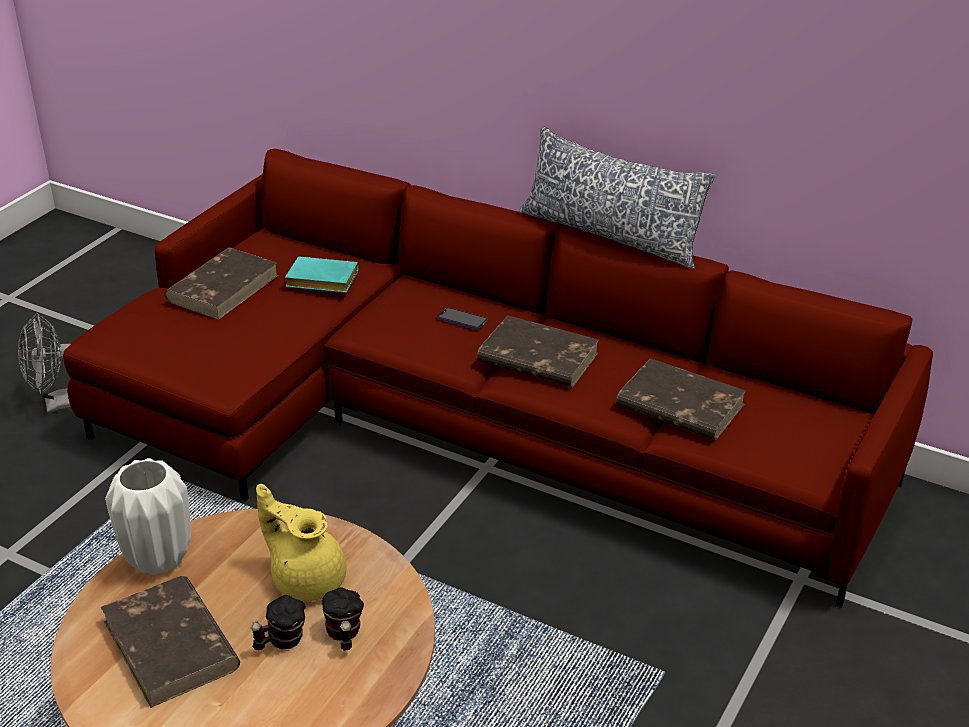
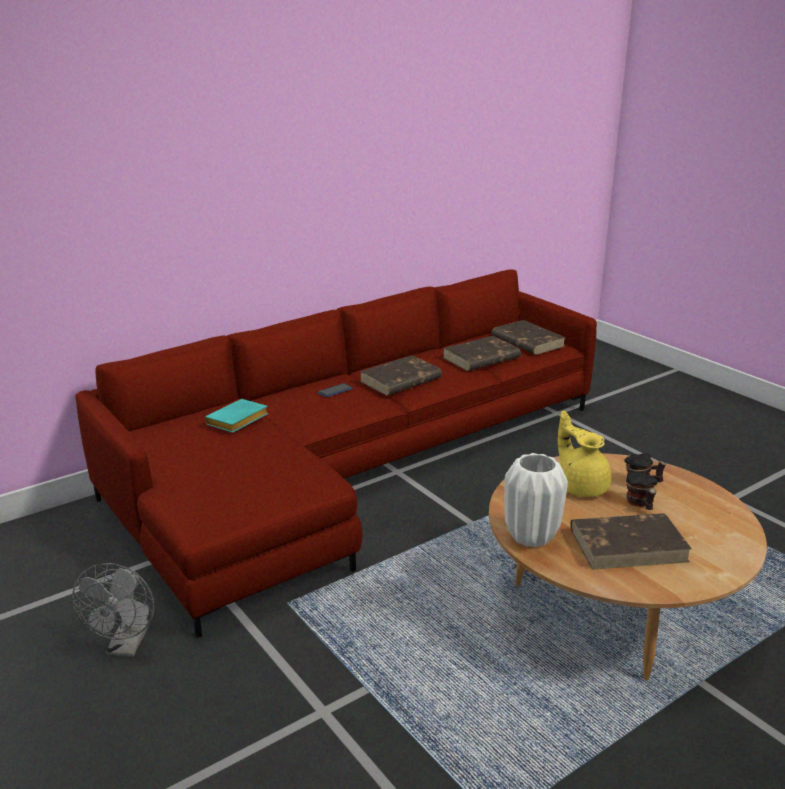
camera: 65 degrees left, 10 degrees down
(223, 287) = (200, 456): brown book -> brown book (527, 341)
(306, 578) = (581, 486): yellow teapot -> yellow teapot turned 90 degrees clockwise
(610, 234) = (365, 300): pillow -> none

